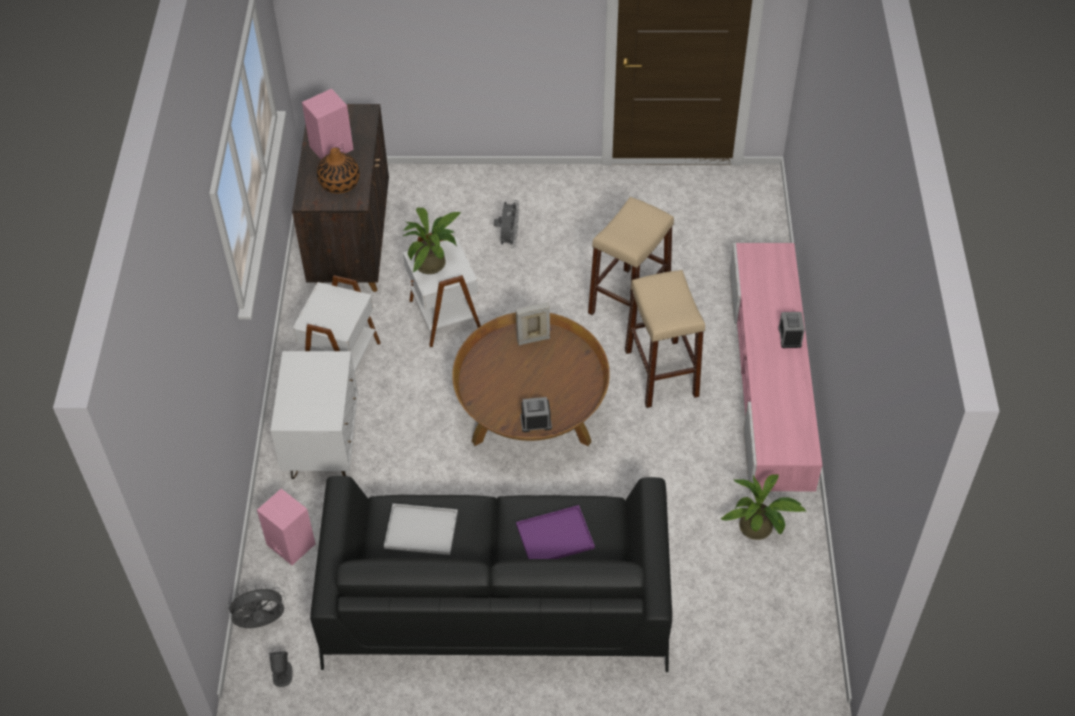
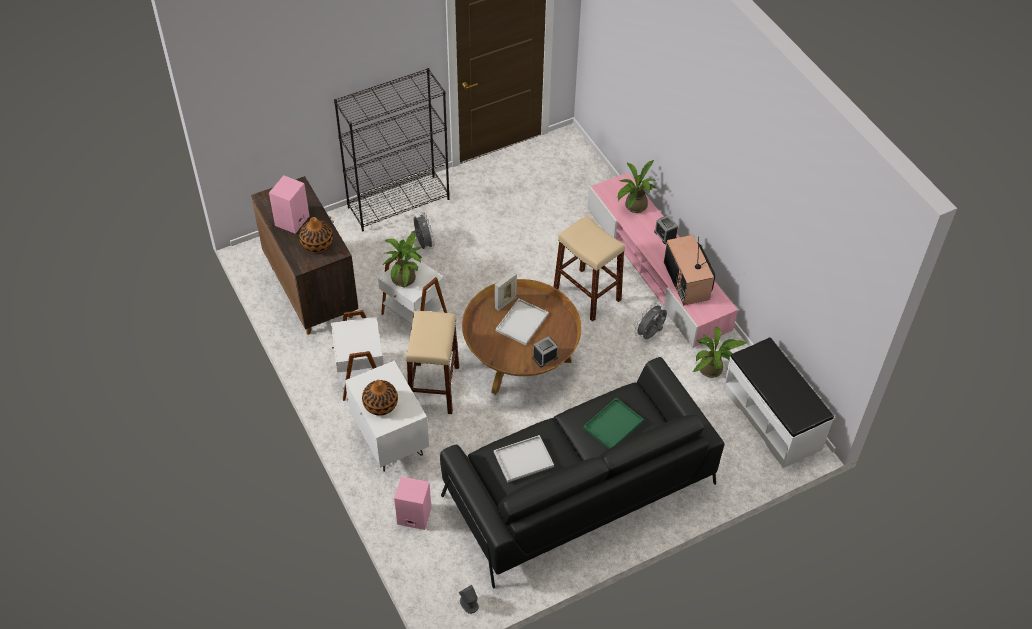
camera: 30 degrees left, 0 degrees up
(261, 623) = (430, 578): grey fan -> grey fan (650, 334)
(300, 395) = (380, 404): none -> vase
(513, 183) = (399, 202): none -> black bookcase
(536, 371) = (522, 323): none -> white tray
(554, 537) = (613, 425): purple tray -> green tray
(629, 301) = (534, 254): beige stool -> beige stool (434, 388)
(772, 287) = (633, 207): none -> potted plant
(780, 404) = (688, 281): none -> television
(796, 623) = (772, 418): none -> white bench

